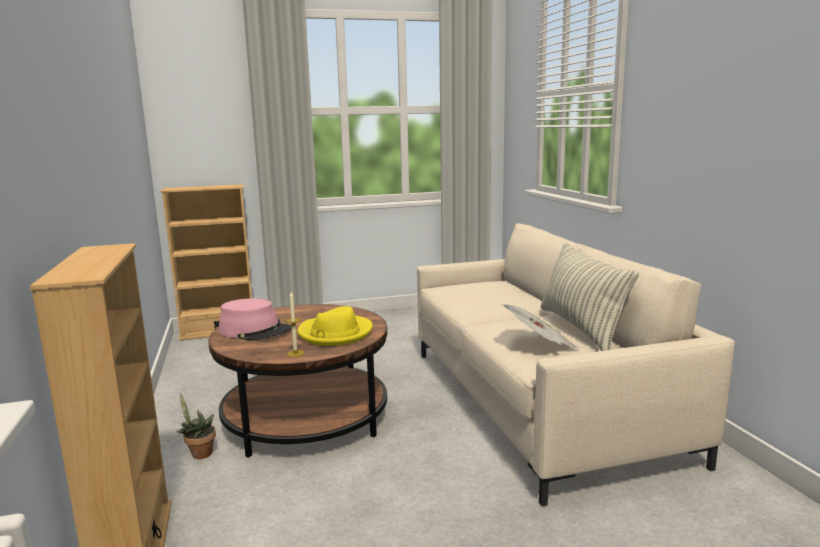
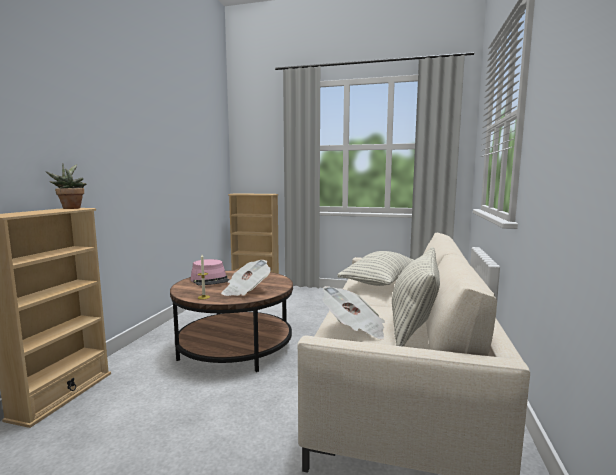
camera: 30 degrees right, 5 degrees down
(199, 453) = (158, 350): potted plant -> potted plant (71, 208)
(335, 333) = (246, 290): yellow hat -> newspaper
(479, 292) = (381, 282): none -> pillow

